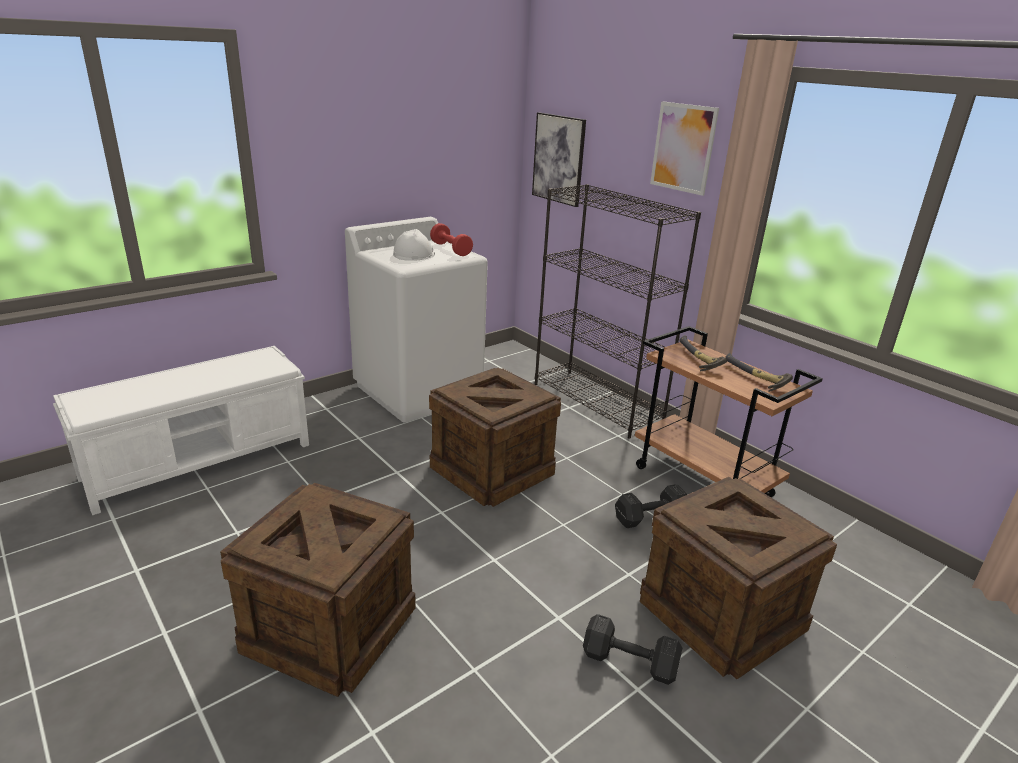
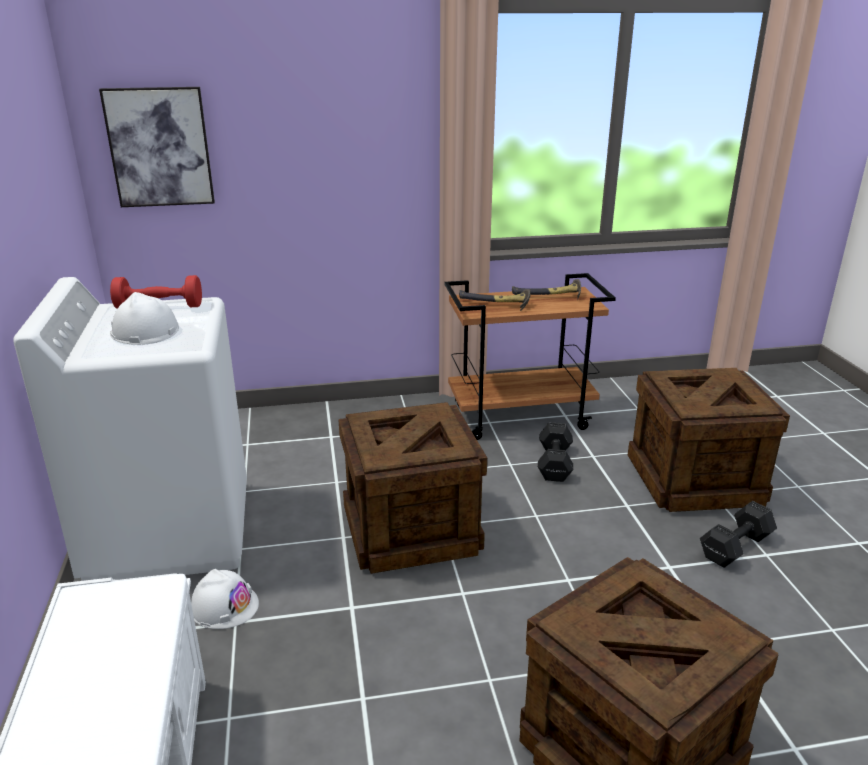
camera: 60 degrees left, 0 degrees up
(369, 430) = (224, 606): none -> white hard hat
(597, 402) = (340, 417): black bookcase -> none
(683, 148) = (364, 98): picture -> none

